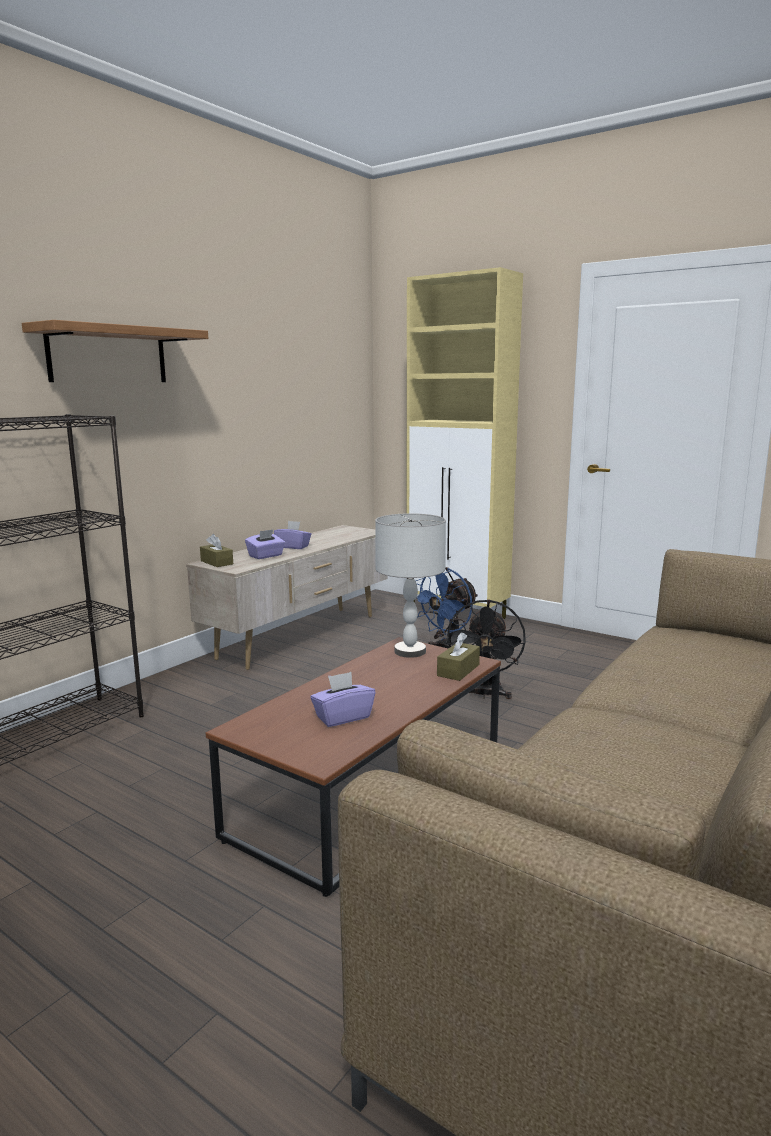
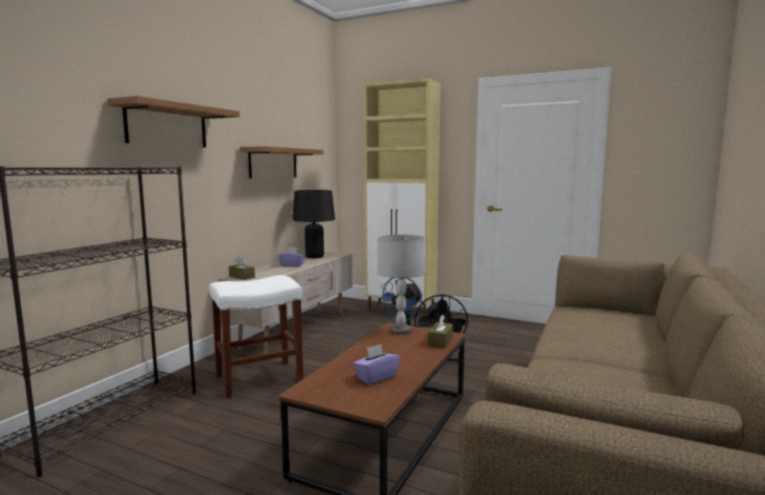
camera: 10 degrees left, 5 degrees down
(227, 703) = (258, 379): none -> white stool
(266, 556) = (276, 271): purple tissue box -> none
(270, 400) = (273, 163): none -> shelf
(331, 534) = (314, 257): none -> black table lamp

